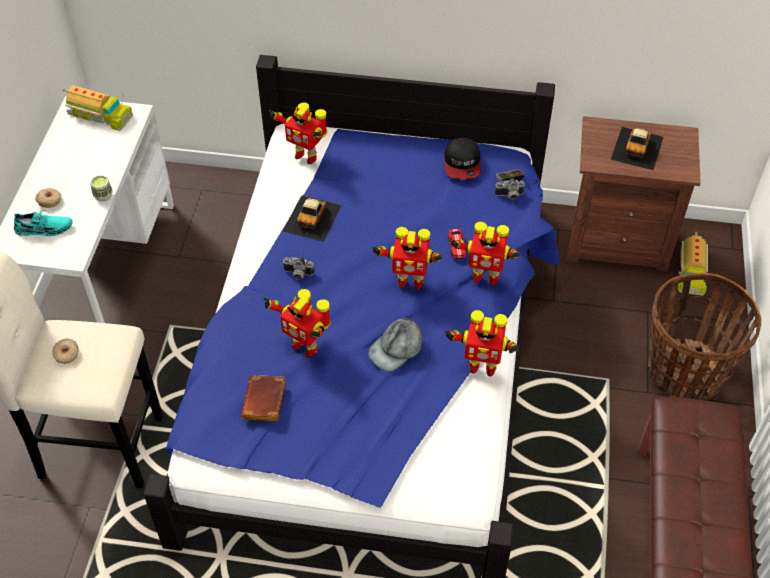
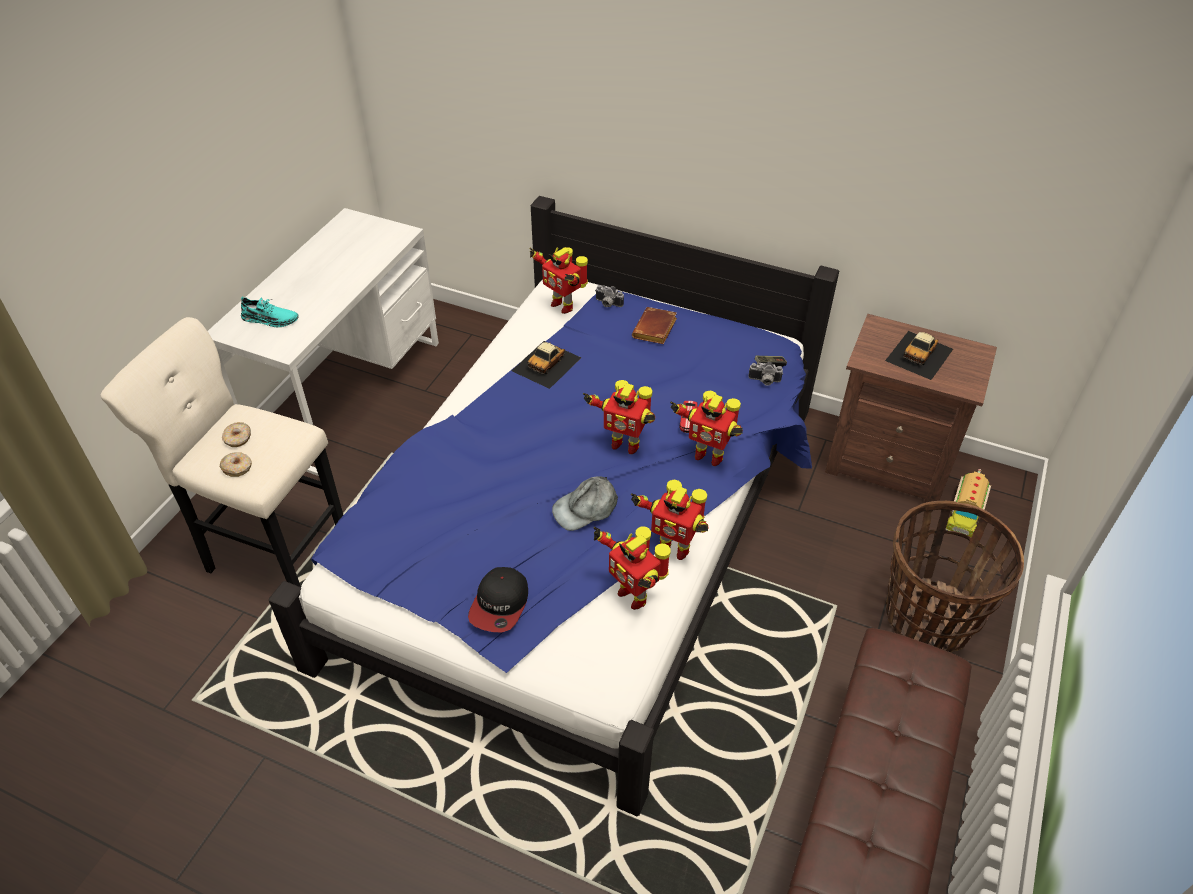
camera: 15 degrees right, 5 degrees down
(50, 200) = (287, 295): donut -> donut (237, 468)
(99, 115) = (368, 229): toy truck -> none
(103, 195) = (340, 300): cup -> none
(265, 402) = (425, 533): brown book -> brown book (655, 330)
(298, 274) = (510, 414): camera -> camera (607, 304)
(305, 345) = (489, 485): toy robot -> toy robot (633, 594)
(462, 164) = (723, 341): cap -> cap (500, 604)

